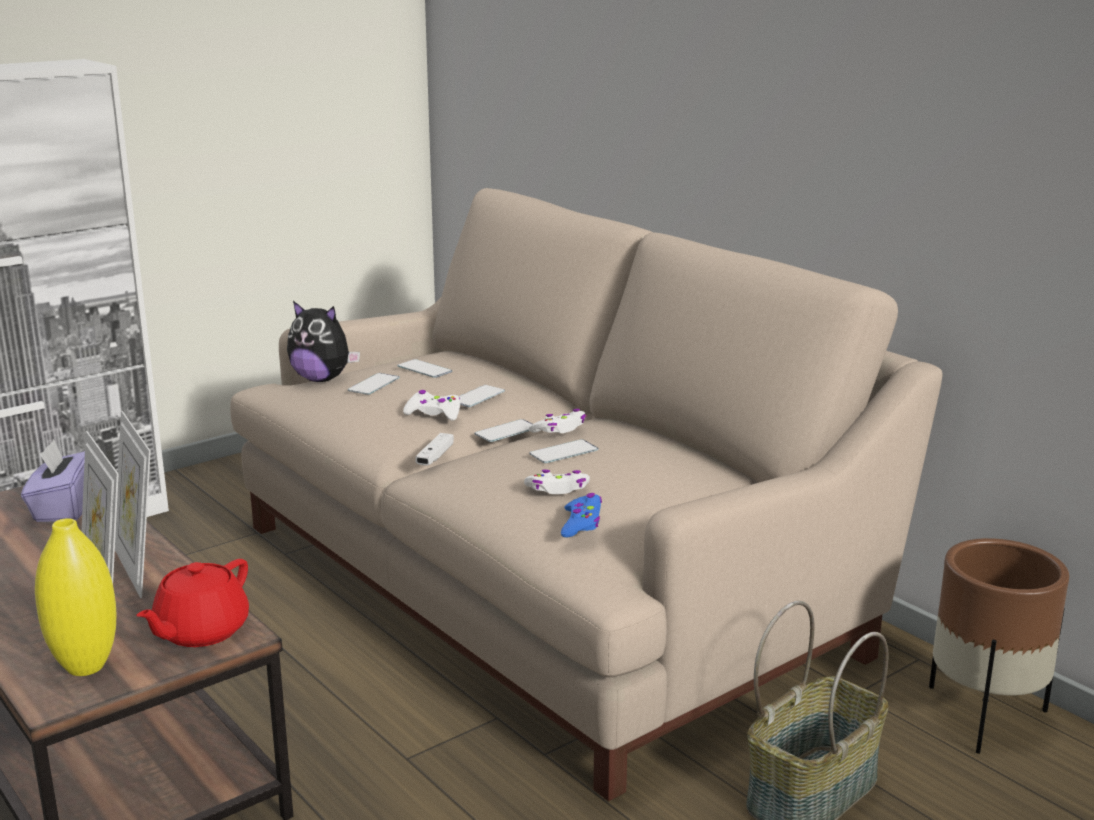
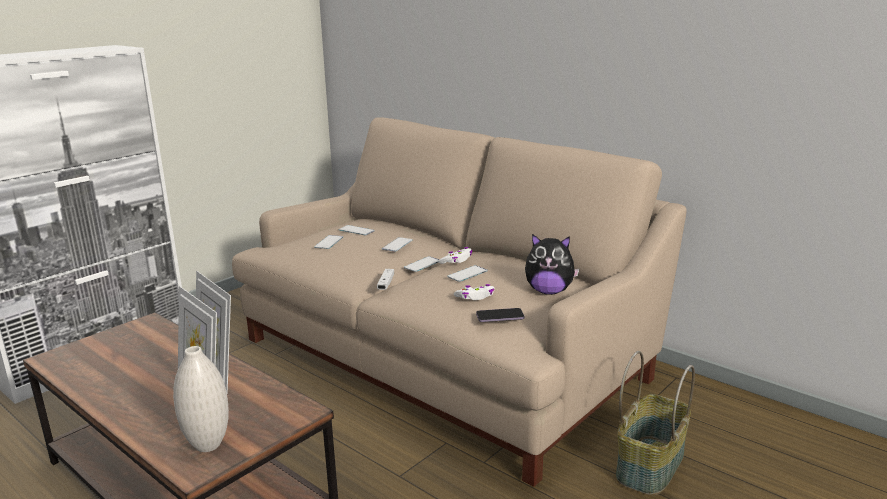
camera: 10 degrees left, 0 degrees up
(64, 508) = (149, 339): purple tissue box -> none
(85, 667) = (208, 445): yellow vase -> white vase
(200, 632) = (277, 412): red teapot -> none
(322, 379) = (292, 242): plush toy -> plush toy (549, 291)
(434, 413) = (375, 257): white game controller -> none
(581, 523) = (500, 316): blue game controller -> phone
(985, 716) = (726, 407): brown planter -> none

